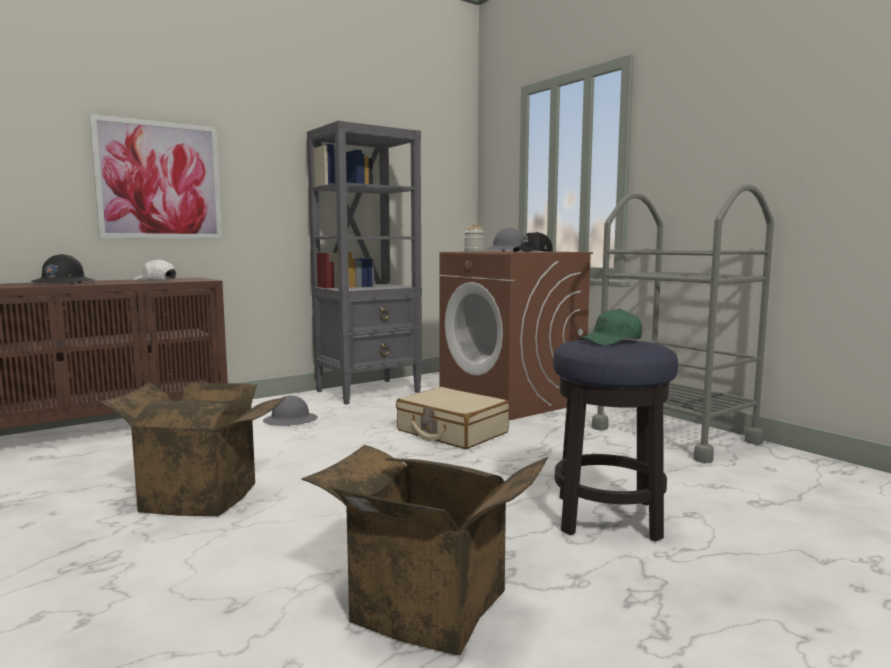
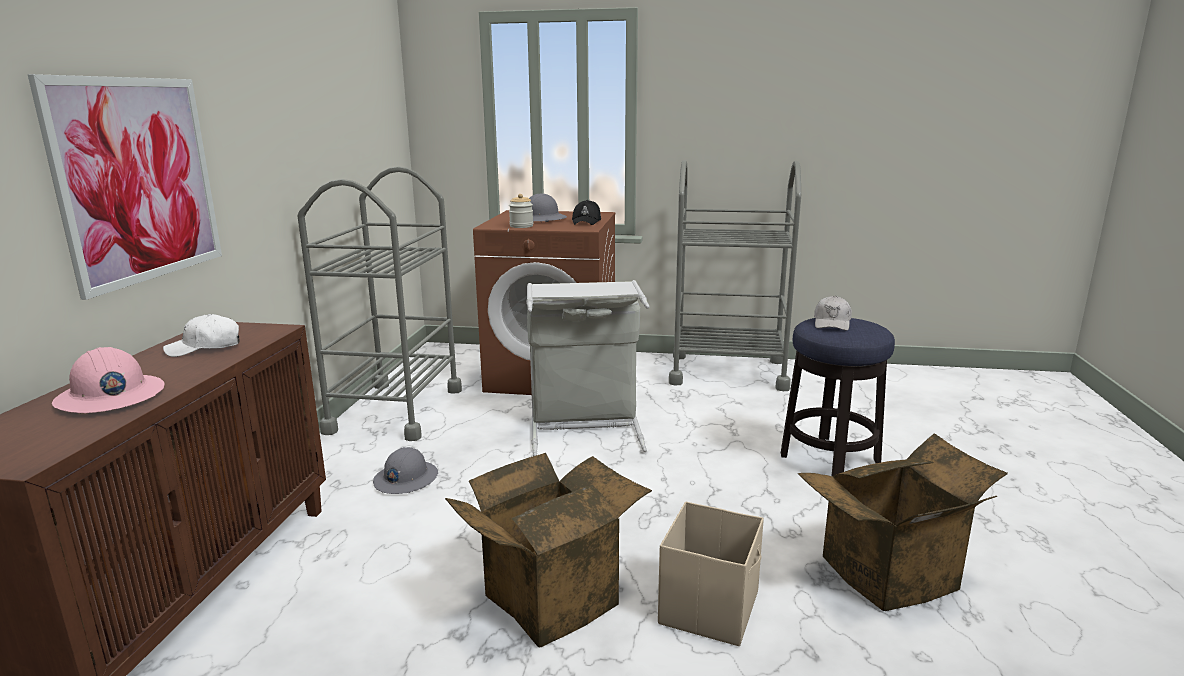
camera: 45 degrees left, 10 degrees up
(63, 283) = (110, 397): black hard hat -> pink hard hat
(254, 547) = (710, 608): none -> beige storage box
(369, 391) = (395, 410): grey bookcase -> grey cart
(451, 432) = (585, 429): beige suitcase -> grey laundry basket
(611, 341) = (832, 323): green cap -> white cap

